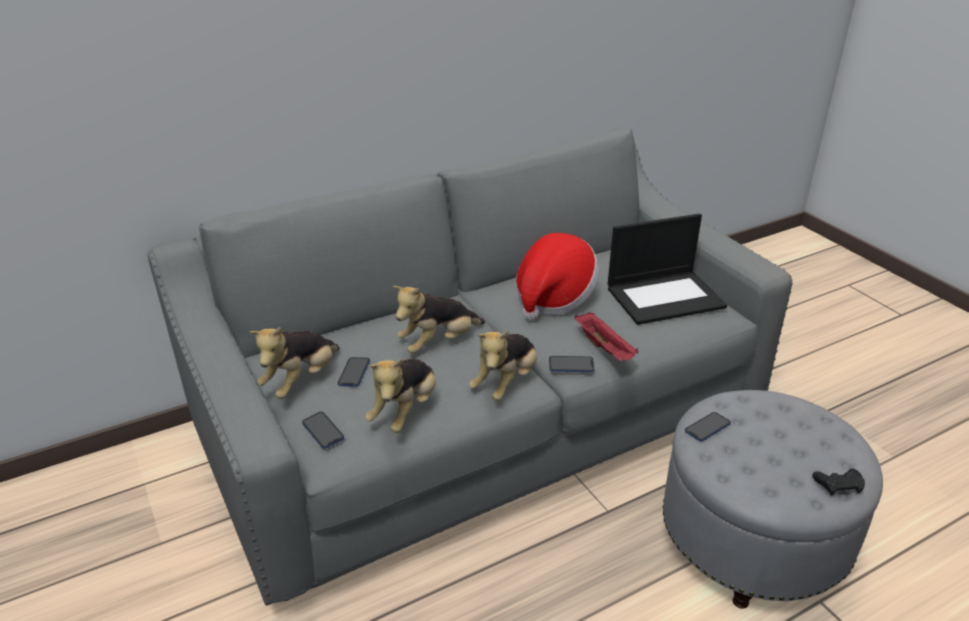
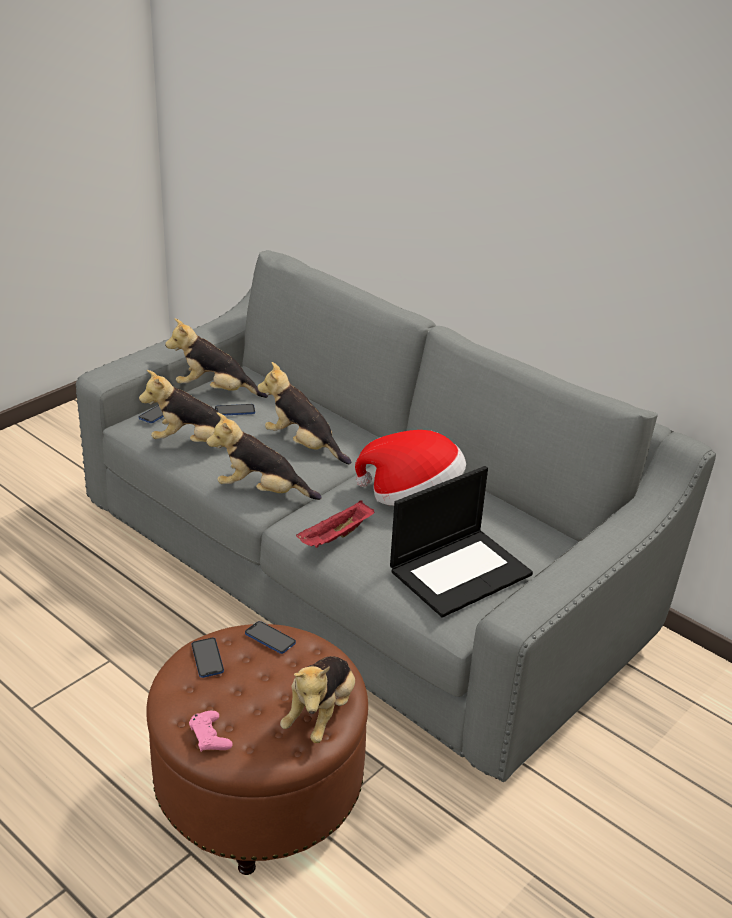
camera: 70 degrees right, 0 degrees up
(571, 365) = (299, 521): phone -> phone (207, 658)
(665, 297) = (460, 571): laptop -> laptop turned 90 degrees counterclockwise
(751, 541) = (259, 793): grey ottoman -> brown ottoman
(803, 416) = (321, 713): none -> plush toy
(838, 485) = (210, 736): black game controller -> pink game controller

